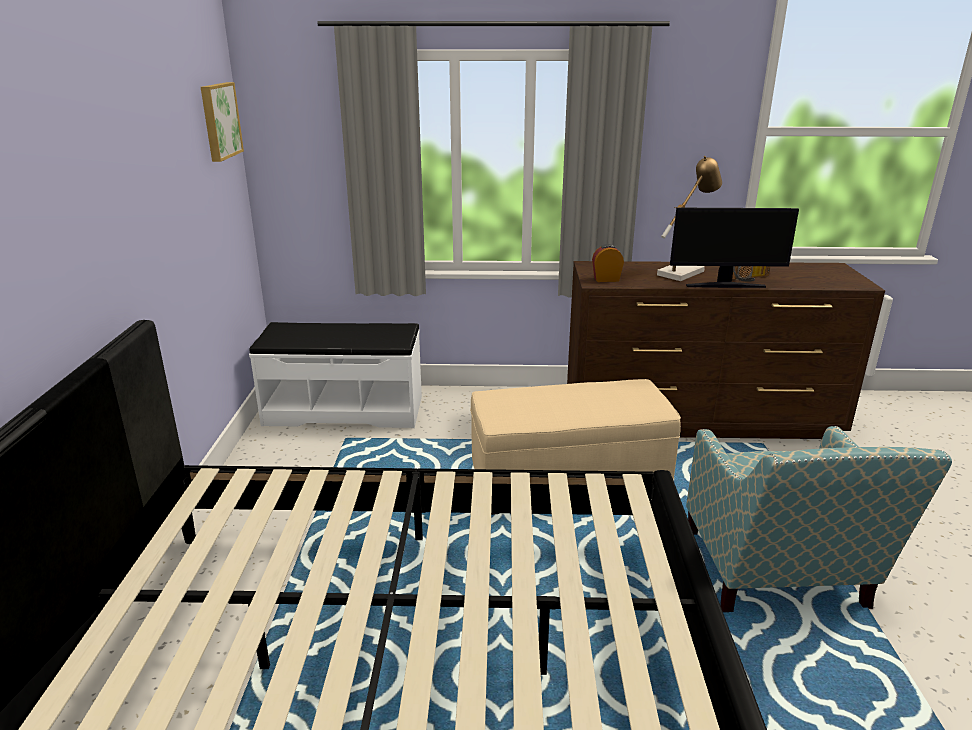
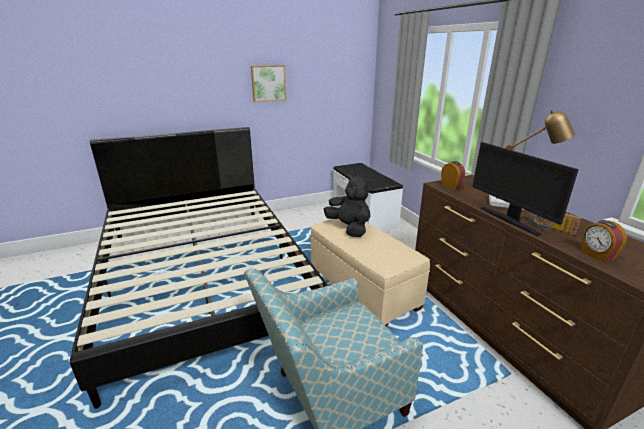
camera: 65 degrees right, 0 degrees up
(219, 121) = (351, 62): picture -> picture (268, 83)
(529, 403) = (349, 228): none -> black plush toy
(810, 282) = (596, 255): none -> alarm clock

